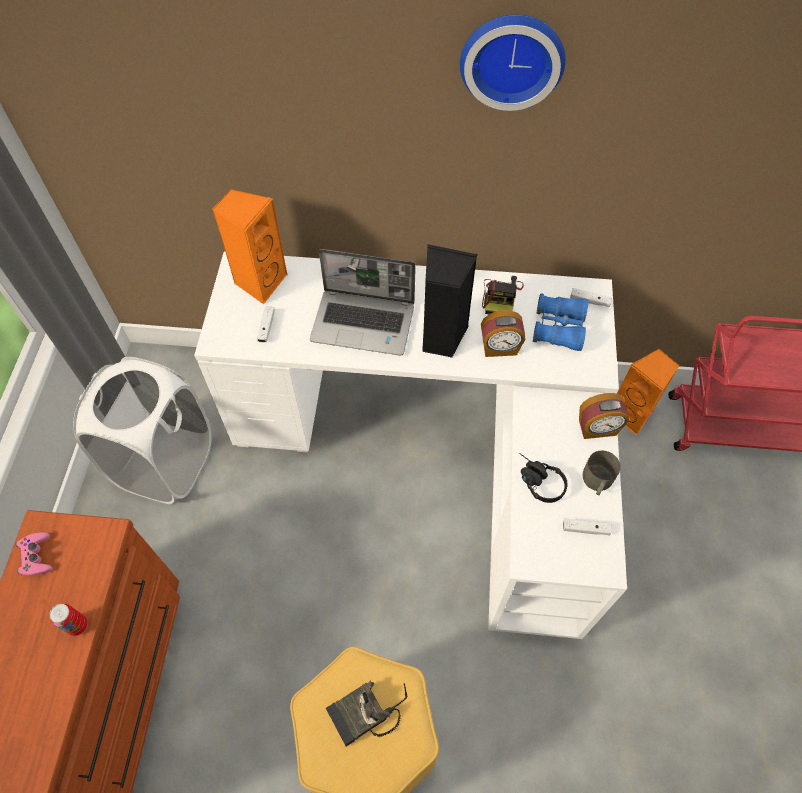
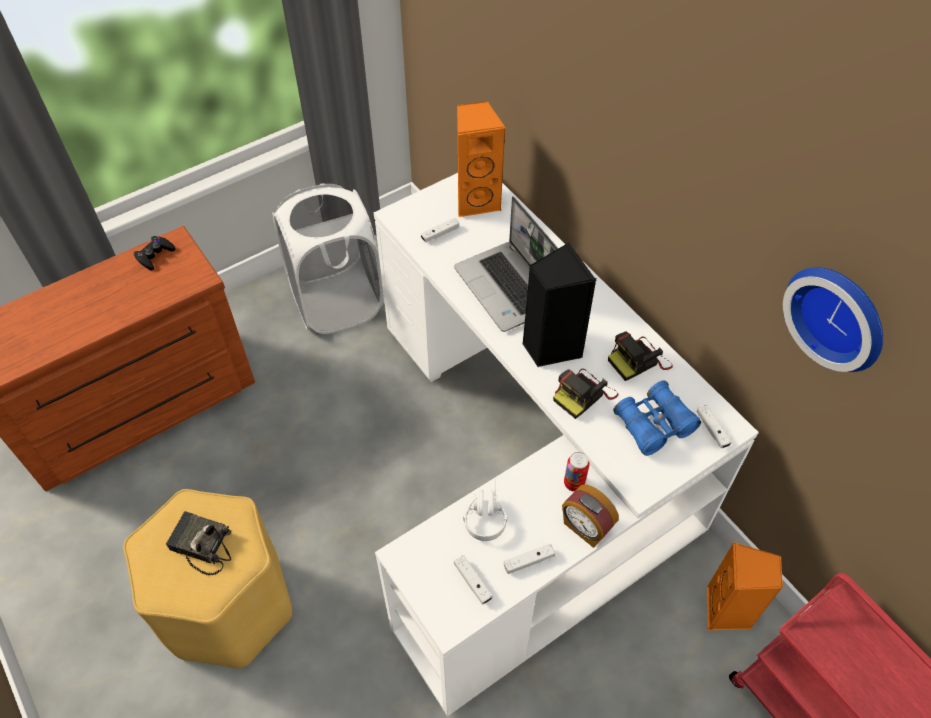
camera: 50 degrees right, 5 degrees down
(36, 556) = (155, 255): pink game controller -> black game controller
(78, 625) = (124, 313): can -> can (574, 483)
(499, 348) = (584, 394): alarm clock -> camera
(512, 58) = (720, 115): wall clock -> wall clock (839, 315)
(537, 481) = (485, 513): black headphones -> white headphones
(596, 482) = (528, 561): grey mug -> white game controller

